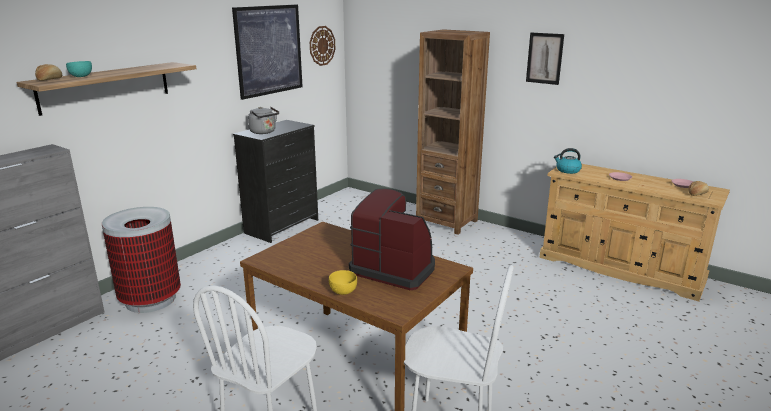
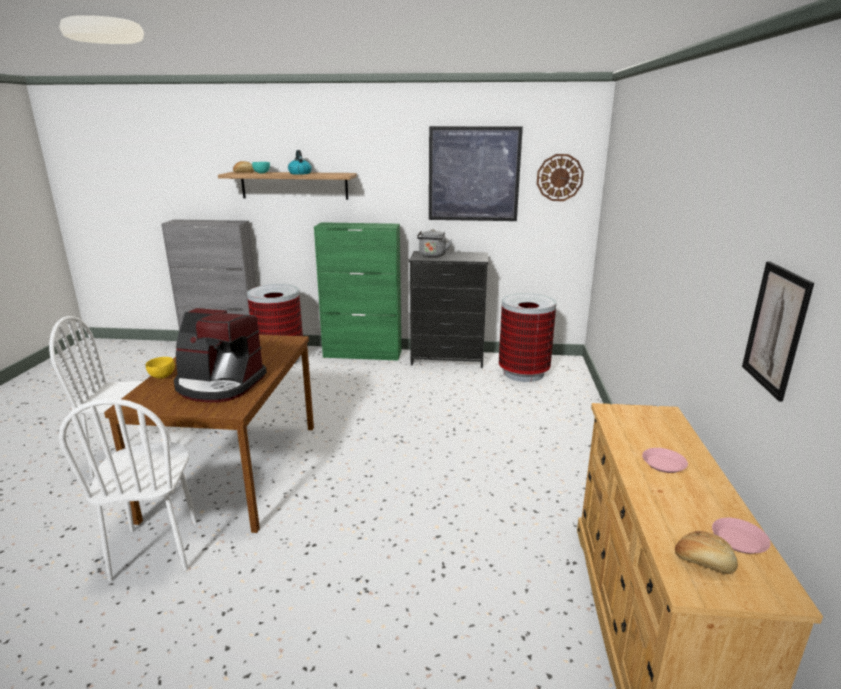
camera: 60 degrees right, 0 degrees up
(213, 256) = (363, 354): none -> green cabinet
(346, 210) = (523, 373): none -> trash can
(394, 269) = (219, 384): coffee machine -> coffee machine turned 105 degrees clockwise
(446, 221) = (583, 433): brown bookcase -> none
(544, 58) = (695, 222): picture -> picture (776, 329)
(567, 170) = (627, 415): kettle -> kettle (300, 173)

